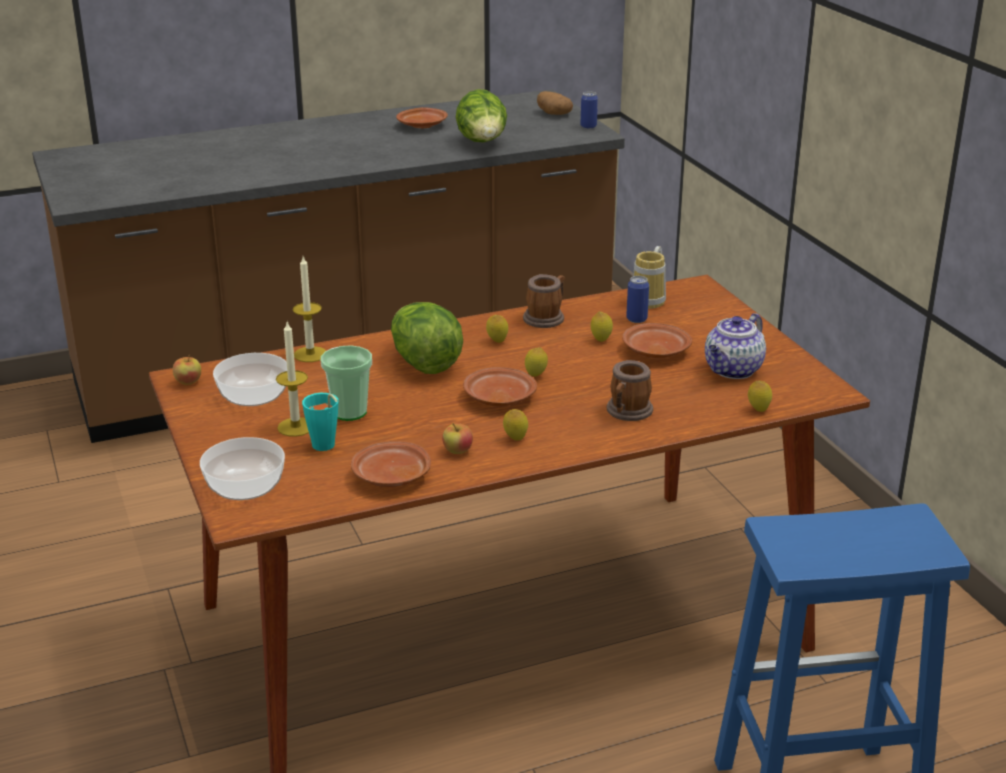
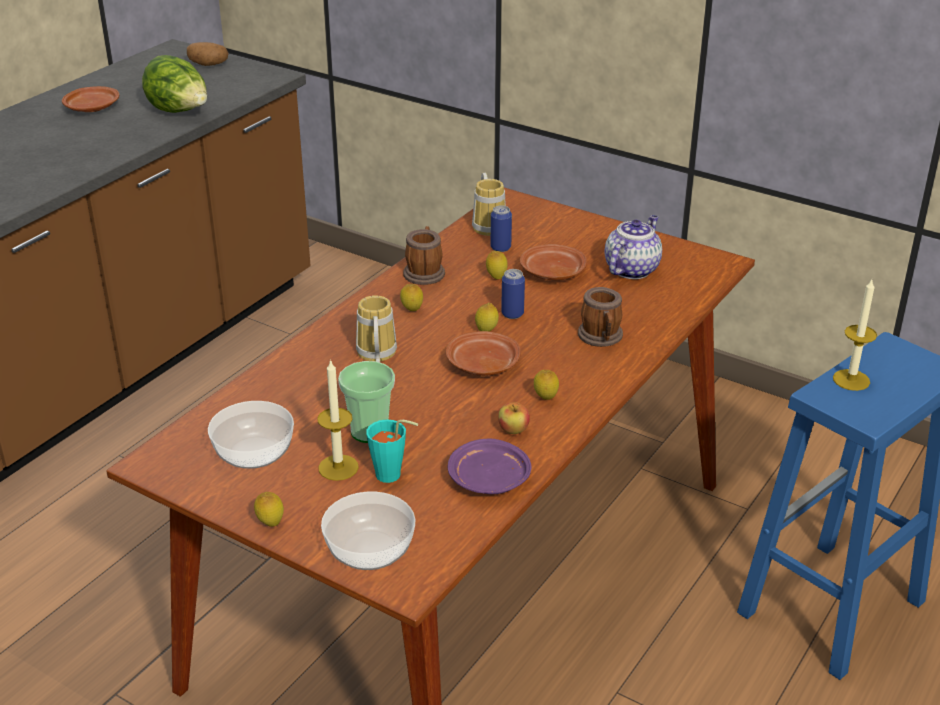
camera: 35 degrees left, 5 degrees up
(188, 382) = (166, 464): apple -> none
(310, 354) = (254, 387): candle -> candle (851, 380)
(391, 477) = (489, 480): brown plate -> purple plate
(424, 363) = (374, 355): lettuce -> mug
(588, 126) = (258, 70): can -> can (512, 314)
(733, 370) = (631, 269): teapot -> teapot turned 150 degrees counterclockwise
(758, 410) = (692, 297): lemon -> lemon (270, 524)

